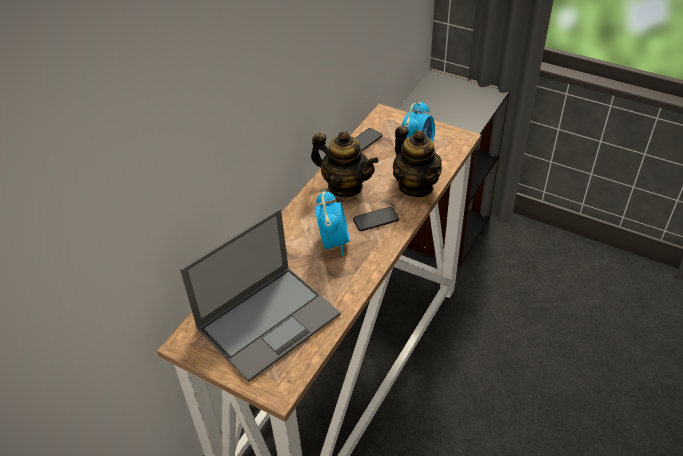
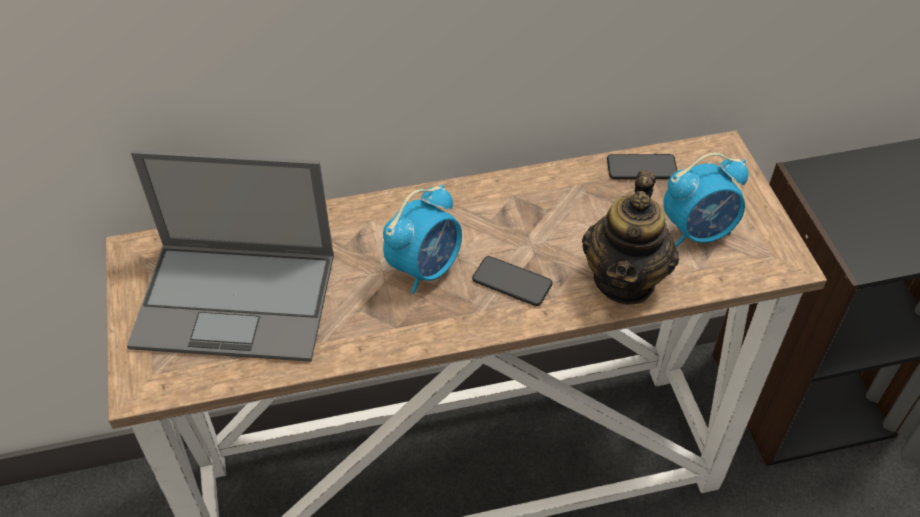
camera: 45 degrees right, 5 degrees up
(345, 186) = (535, 210): teapot -> none

